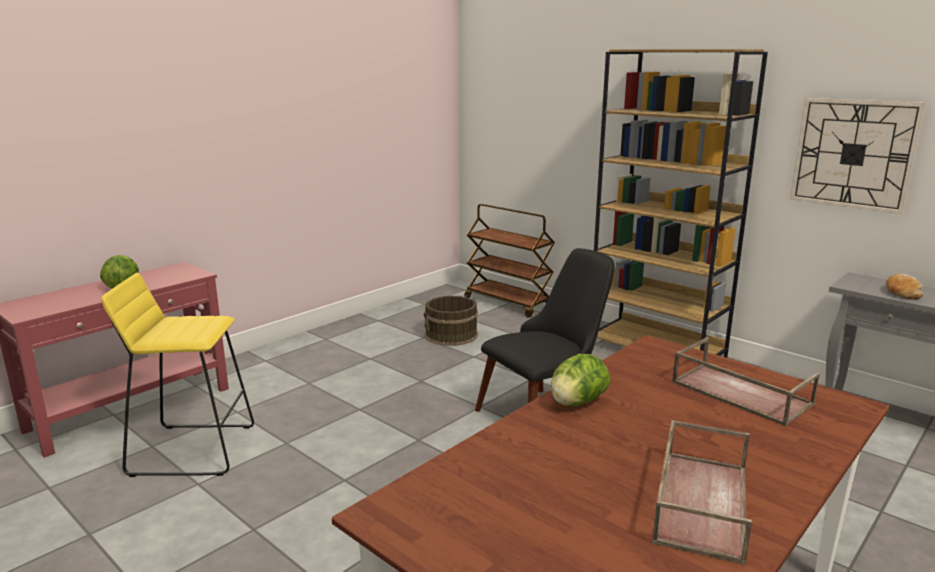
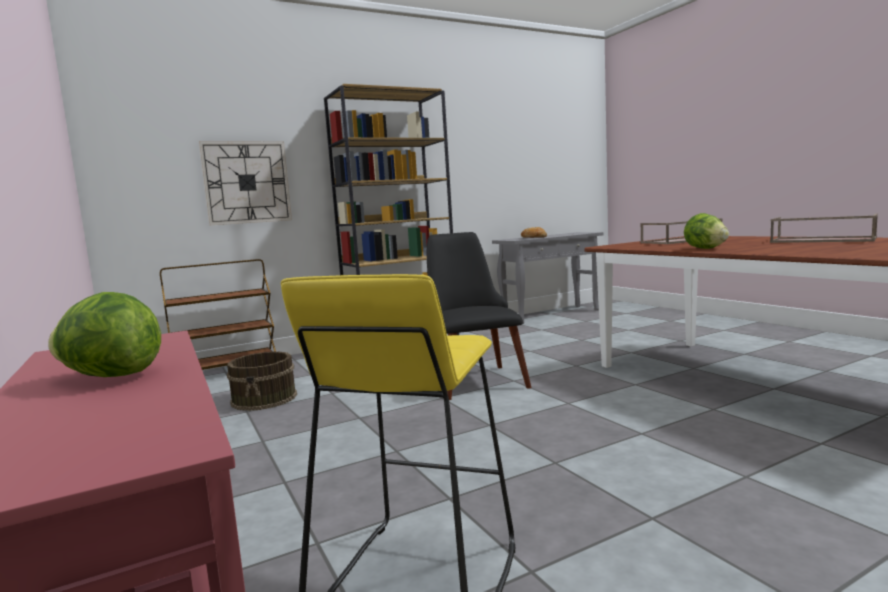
camera: 70 degrees left, 10 degrees down
(853, 154) = (476, 167): wall clock -> wall clock (247, 182)

